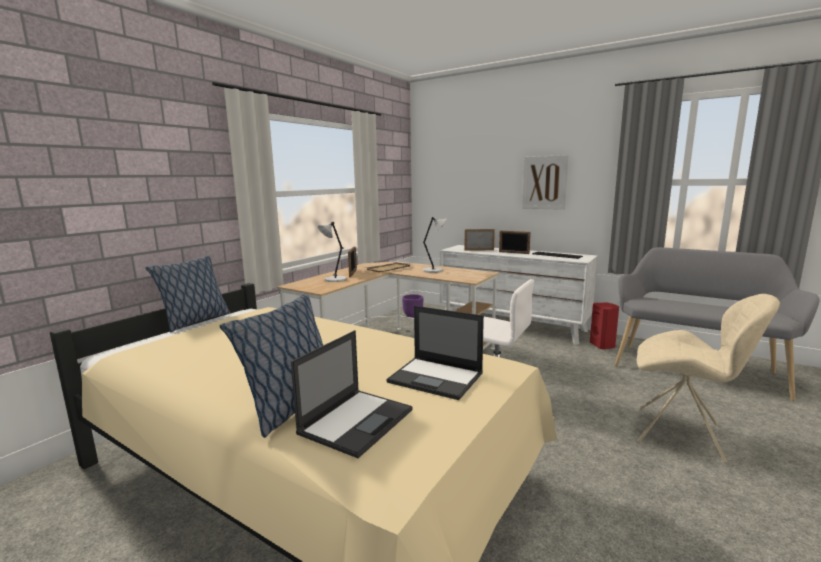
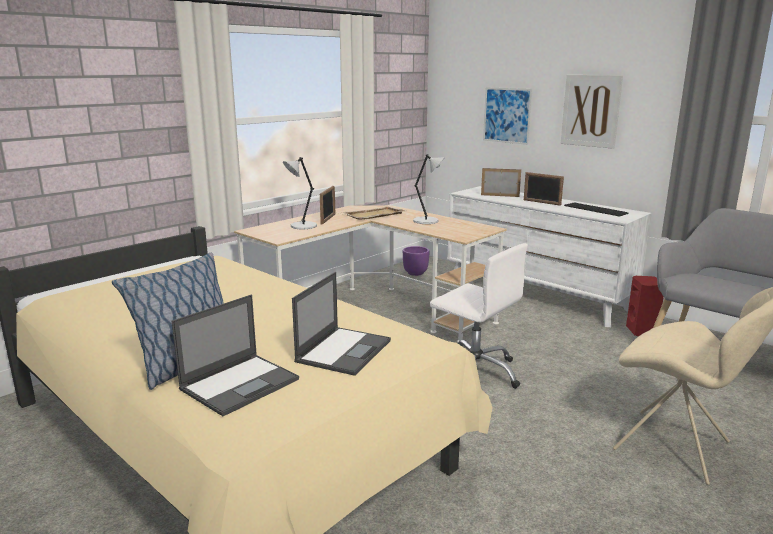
camera: 10 degrees right, 5 degrees up
(195, 321) = (135, 267): pillow -> none
(436, 378) = (344, 350): laptop -> laptop turned 105 degrees counterclockwise
(477, 190) = (507, 115): none -> picture

